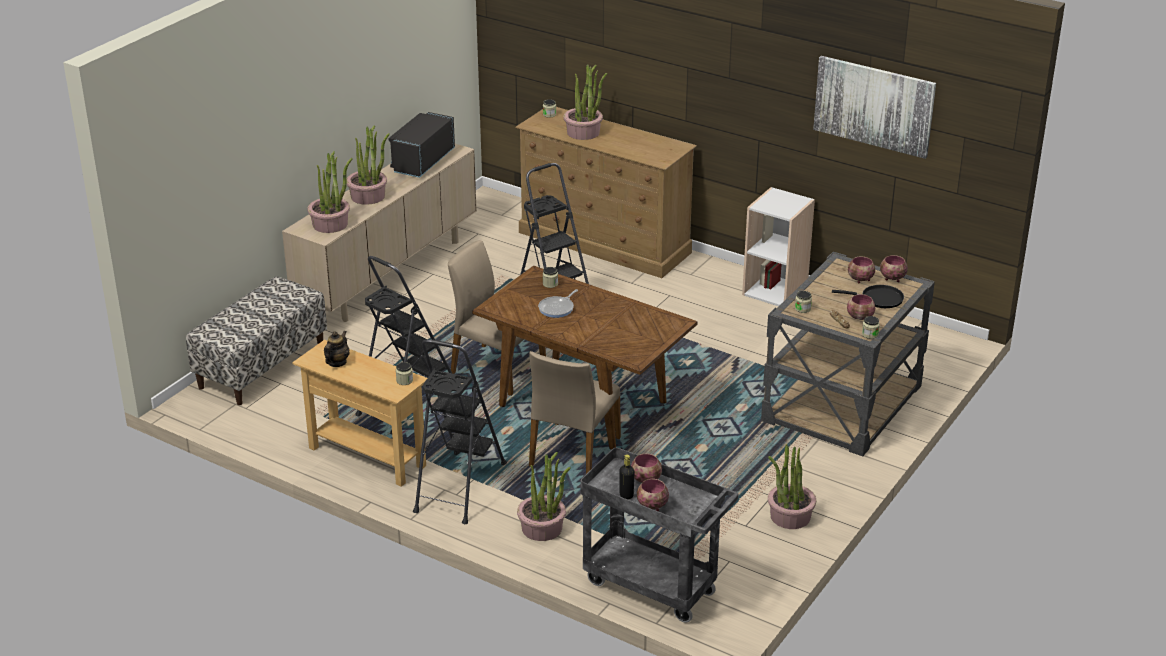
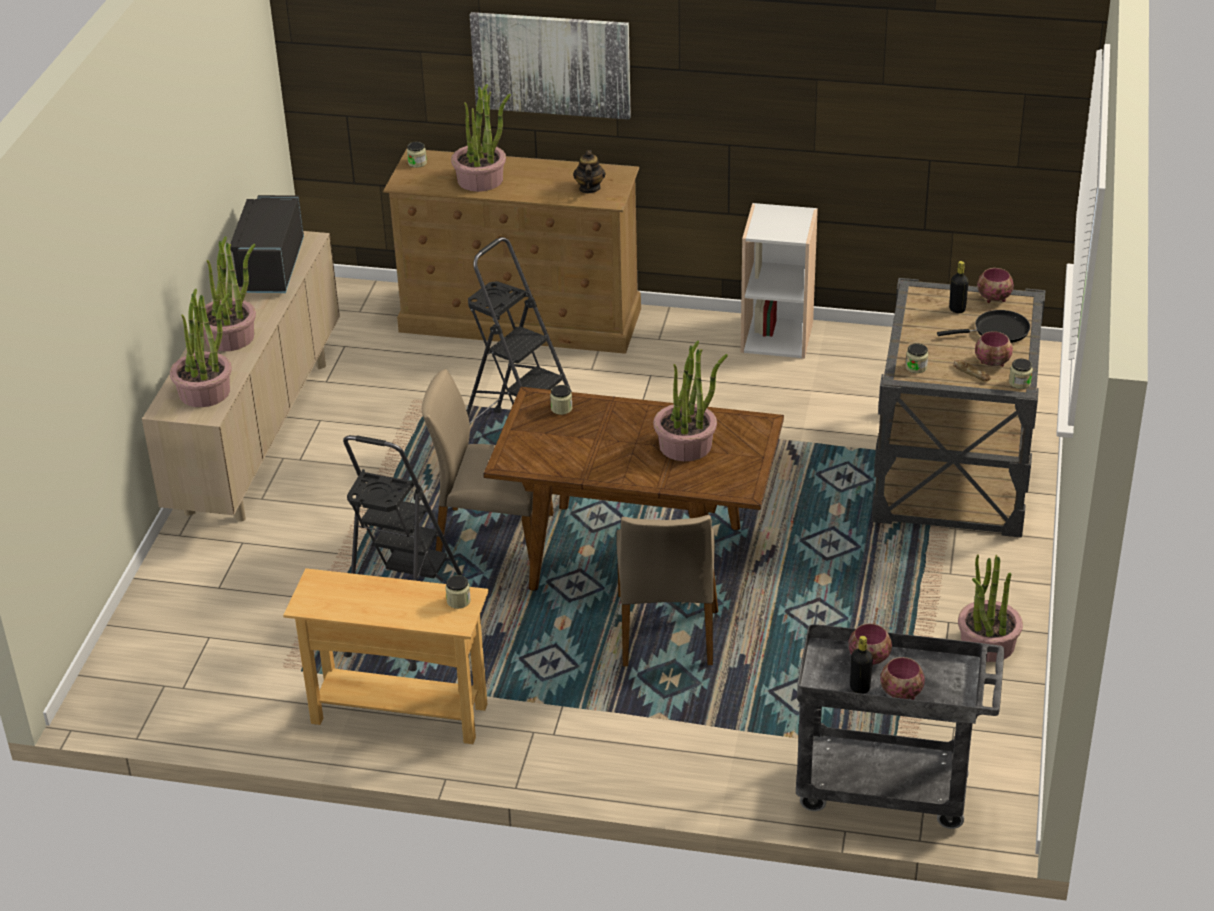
camera: 20 degrees left, 5 degrees up
(261, 366) = (166, 618): bench -> none
(337, 362) = (347, 599): teapot -> teapot (589, 188)
(460, 487) = (552, 723): step ladder -> none
(542, 528) = (695, 750): potted plant -> potted plant (686, 445)
(557, 308) = (595, 442): frying pan -> none
(860, 279) = (957, 309): bowl -> black bottle
(874, 106) = (896, 74): picture -> picture (551, 64)

